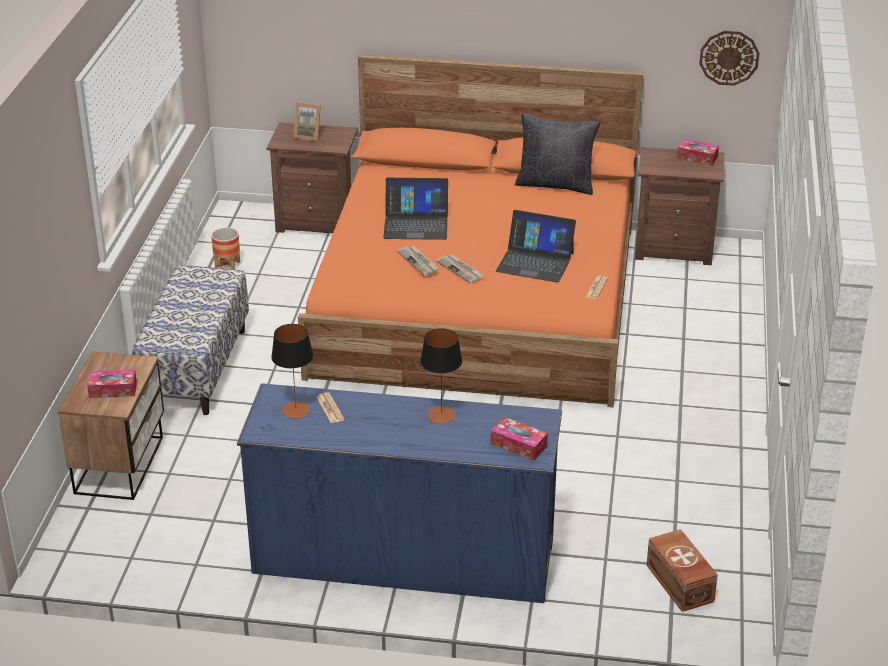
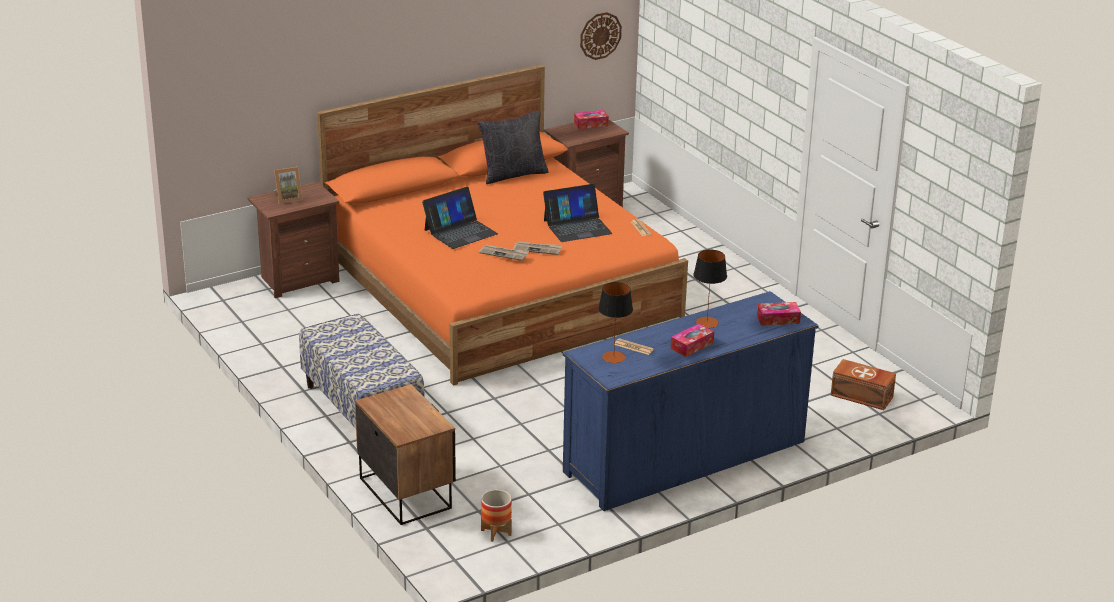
camera: 40 degrees left, 5 degrees down
(113, 390) = (415, 416): tissue box -> tissue box (692, 346)
(227, 266) = (274, 335): planter -> planter (496, 532)

